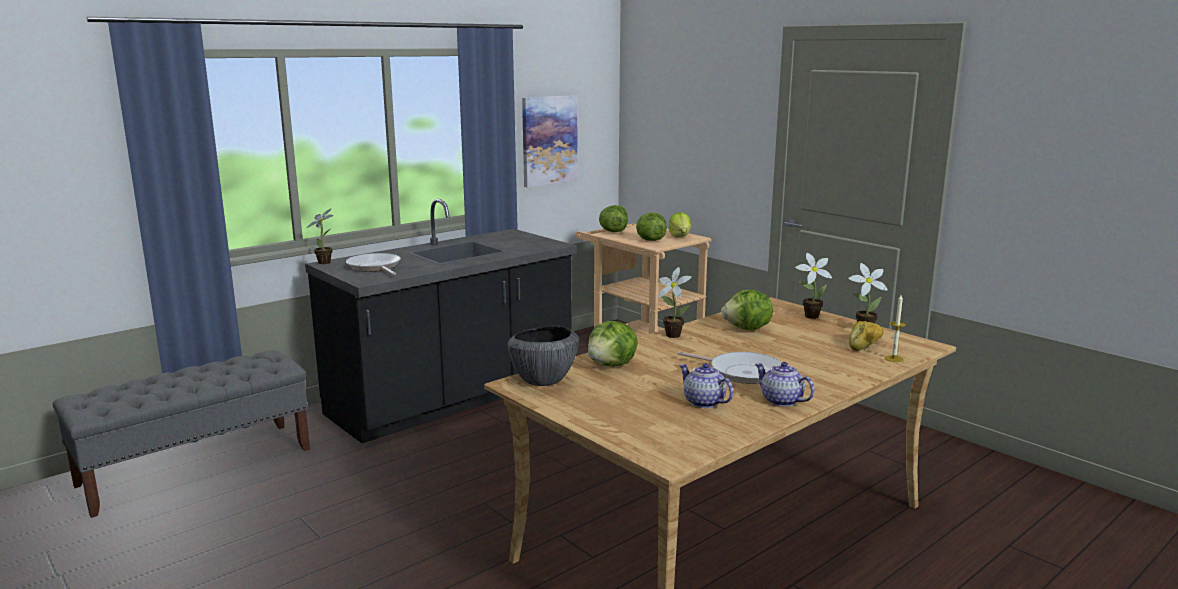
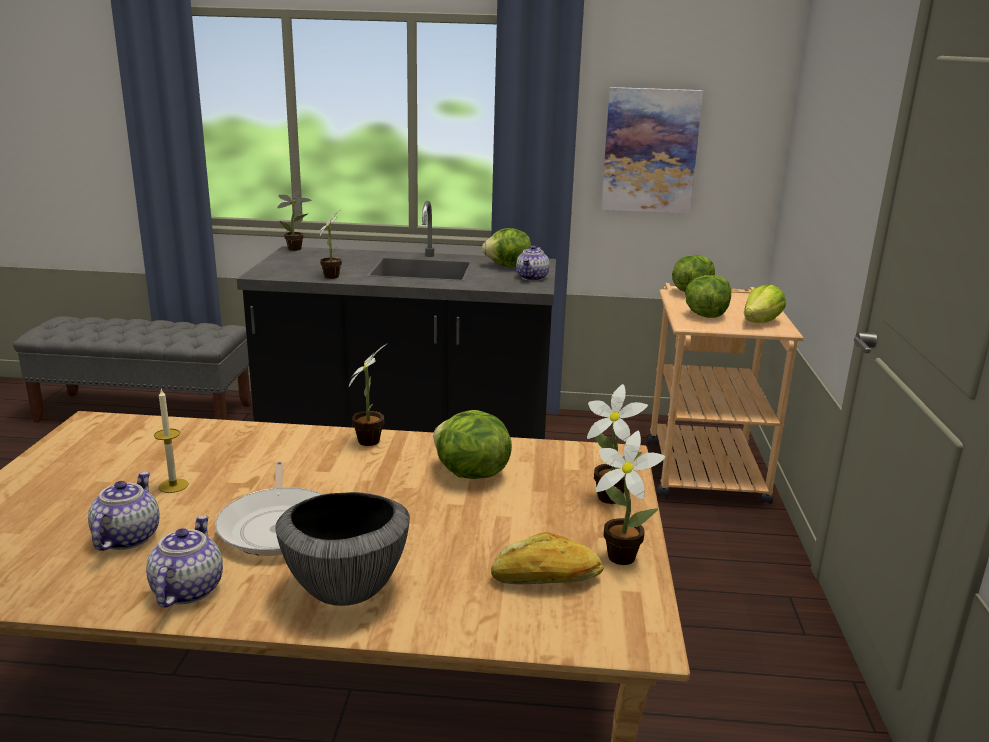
camera: 45 degrees right, 5 degrees up
(375, 267) = (311, 264): frying pan -> none
(418, 269) = (332, 276): none -> potted plant
(538, 240) = (532, 278): none -> teapot
(543, 380) = (114, 431): bowl -> bowl (346, 589)
(612, 365) = (207, 446): lettuce -> lettuce (508, 266)
(893, 358) = (513, 626): candle -> candle (173, 486)

